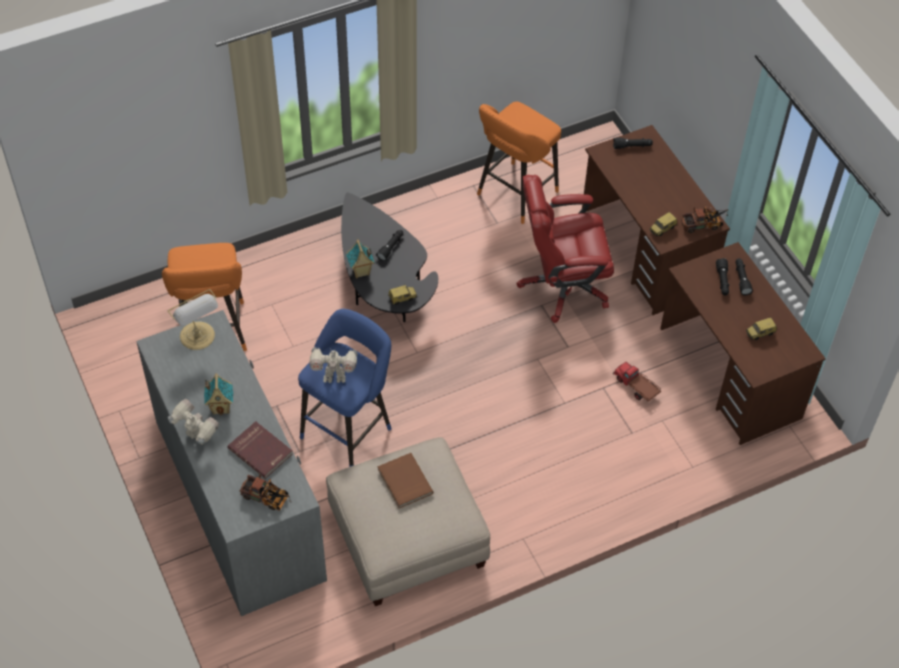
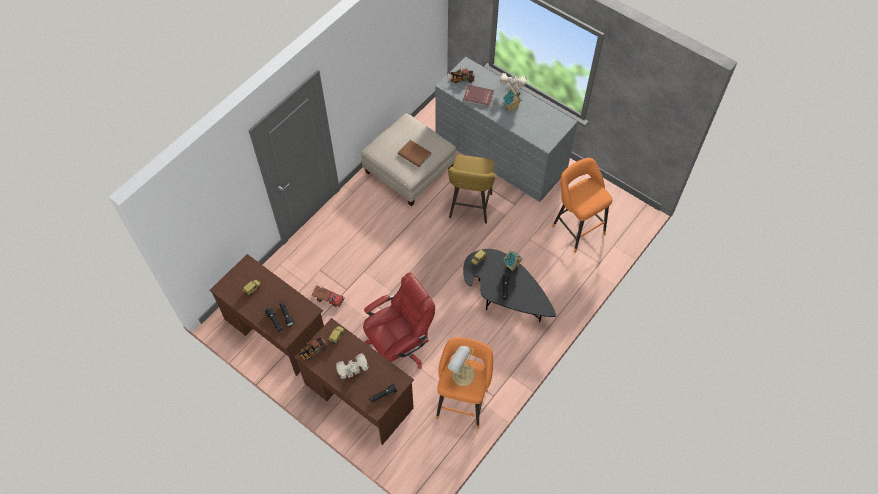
camera: 155 degrees right, 5 degrees up
(198, 337) = (549, 135): table lamp -> table lamp (462, 374)
(334, 376) = (474, 165): toy robot -> toy robot (353, 373)
(349, 429) = (470, 208): blue stool -> yellow stool

